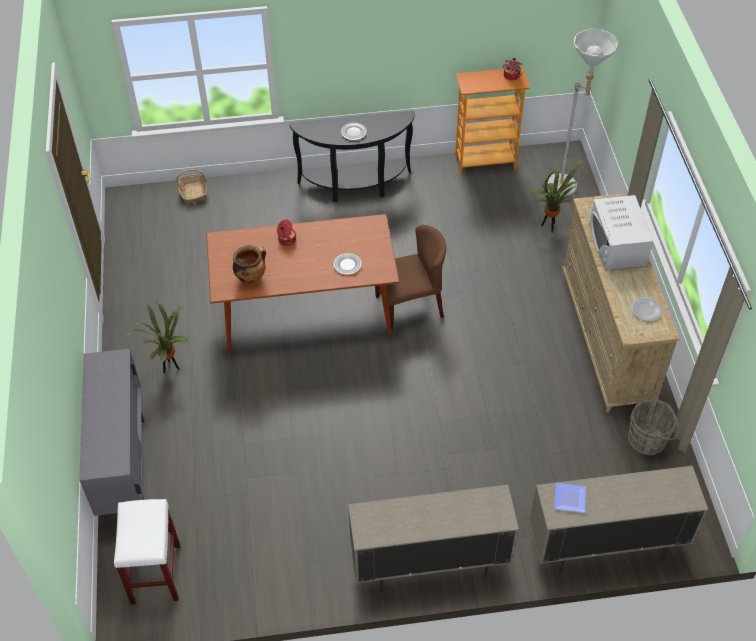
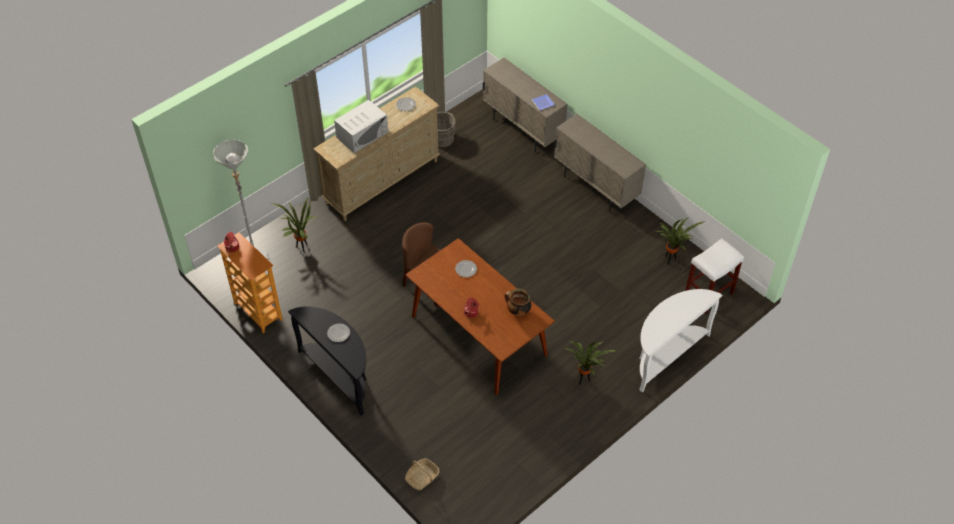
camera: 125 degrees left, 0 degrees up
(124, 464) = (666, 355): grey cabinet -> white console table
(242, 569) = (670, 260): none -> potted plant

